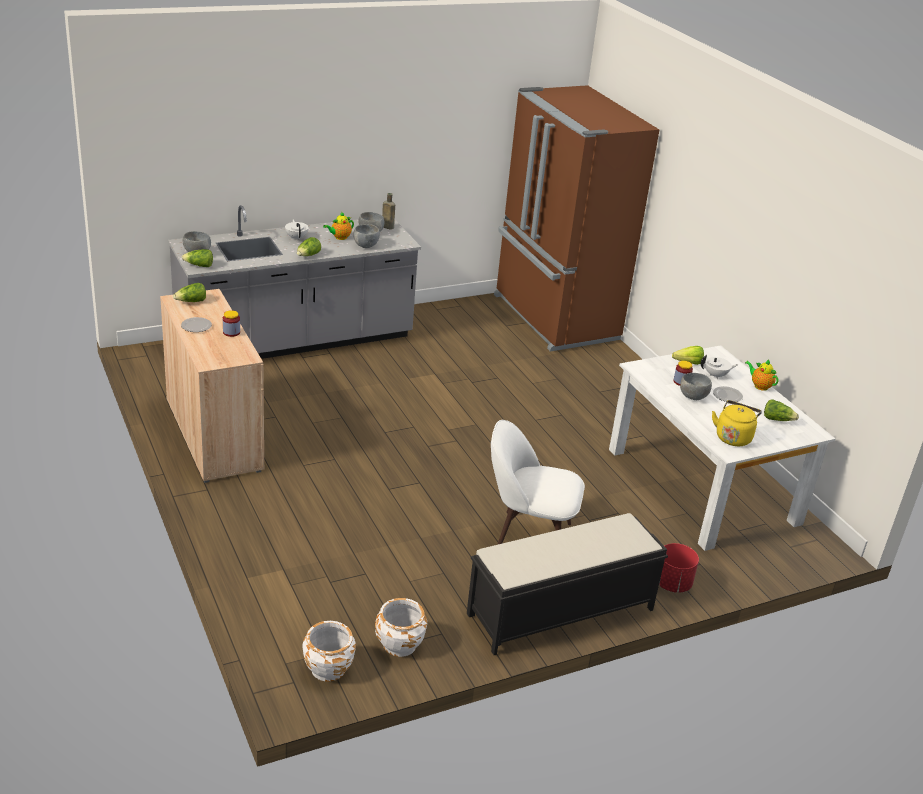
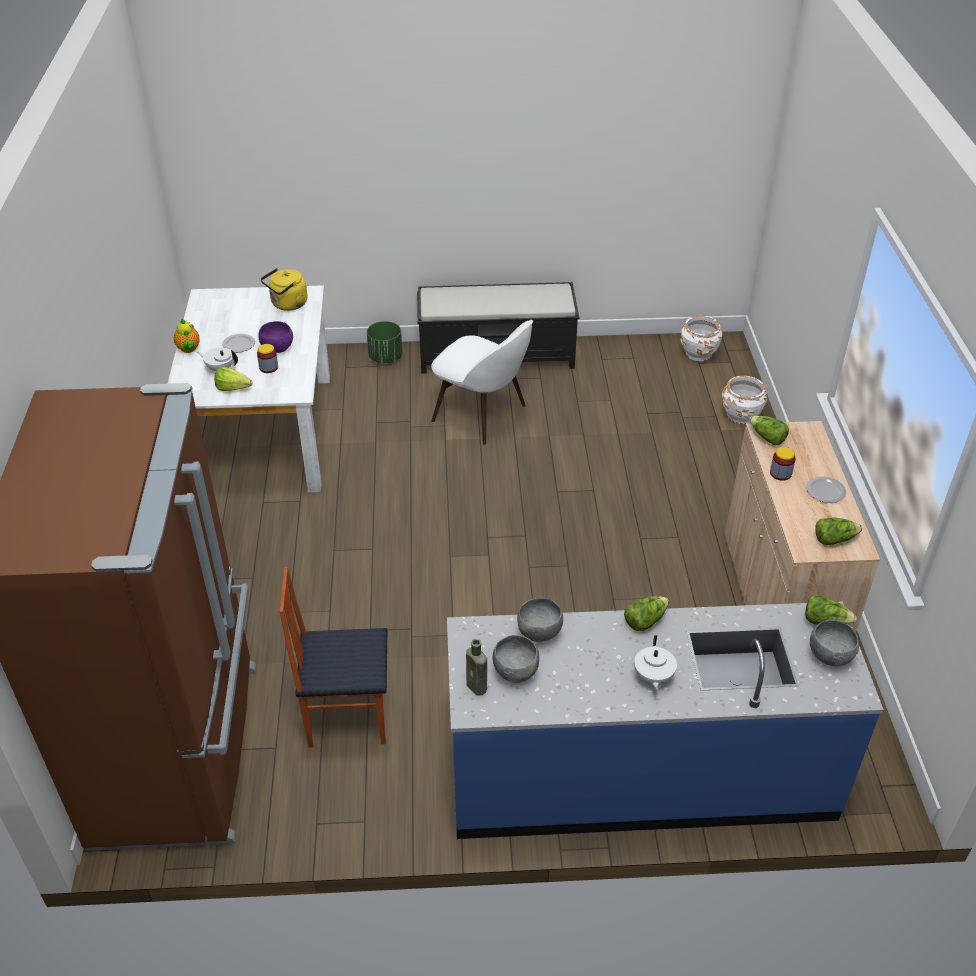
camera: 155 degrees left, 10 degrees up
(295, 341) = (639, 775): grey counter -> blue counter
(339, 237) = (576, 665): teapot -> none
(399, 644) = (638, 358): white planter -> white planter (741, 415)
(478, 341) = (347, 717): none -> chair
(672, 584) = (386, 357): red planter -> green planter
(693, 397) = (277, 348): grey bowl -> purple bowl
(777, 419) = (221, 313): lettuce -> lettuce (767, 438)

